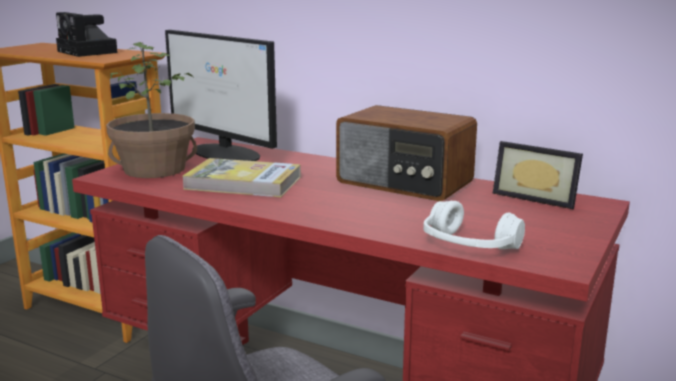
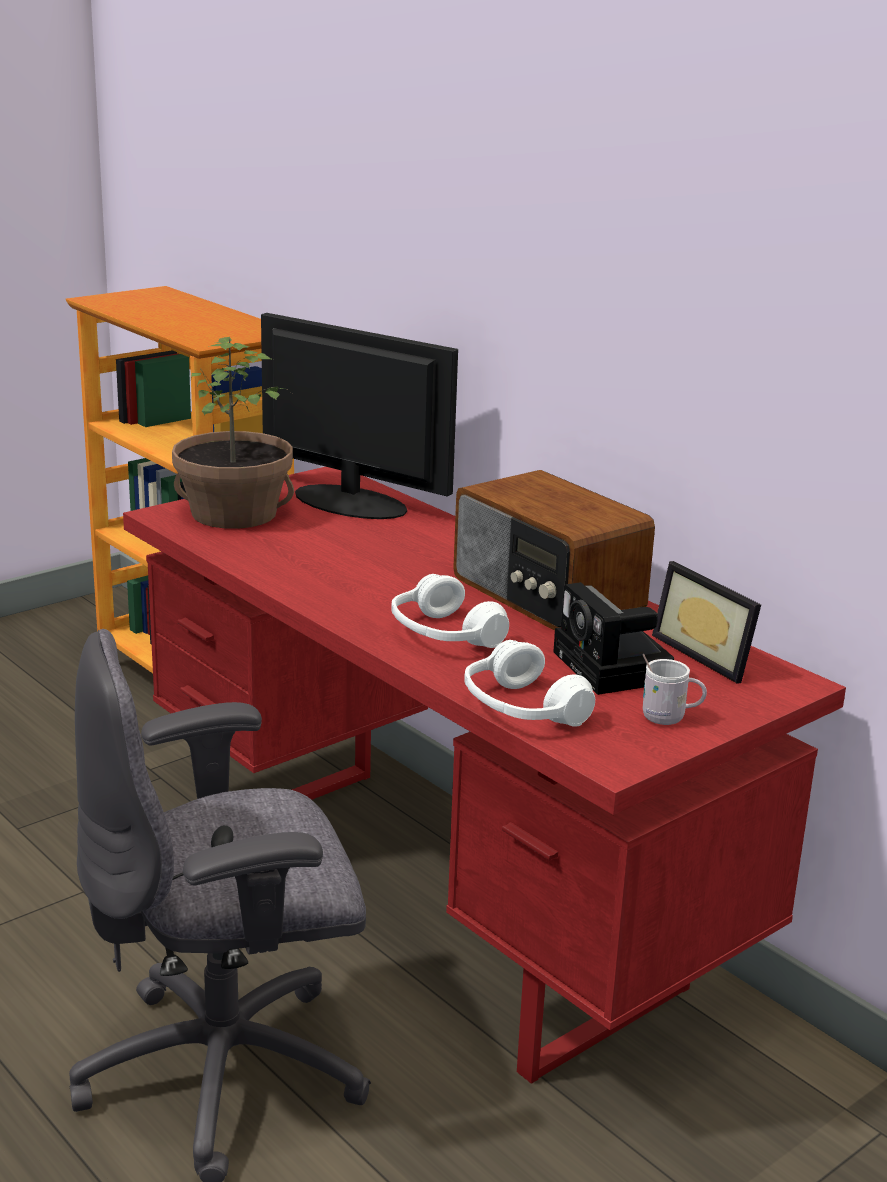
camera: 20 degrees right, 5 degrees up
(89, 52) = (203, 320): camera -> camera (615, 669)
(226, 153) = (349, 501): monitor -> monitor turned 150 degrees clockwise
(243, 183) = (328, 557): book -> none
(368, 213) = (444, 635): none -> white headphones
(562, 234) = (670, 718): none -> white mug

